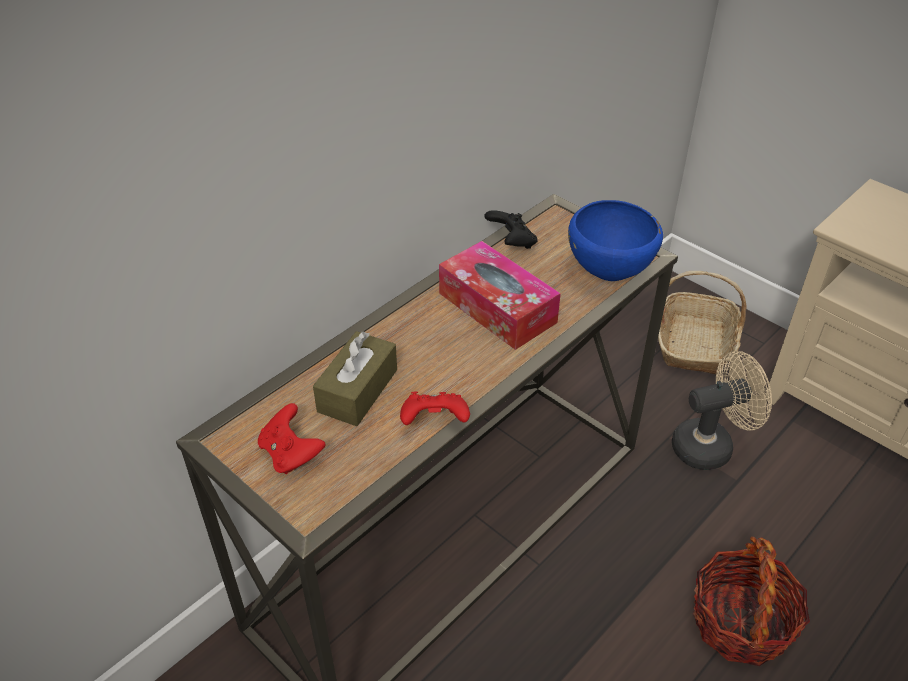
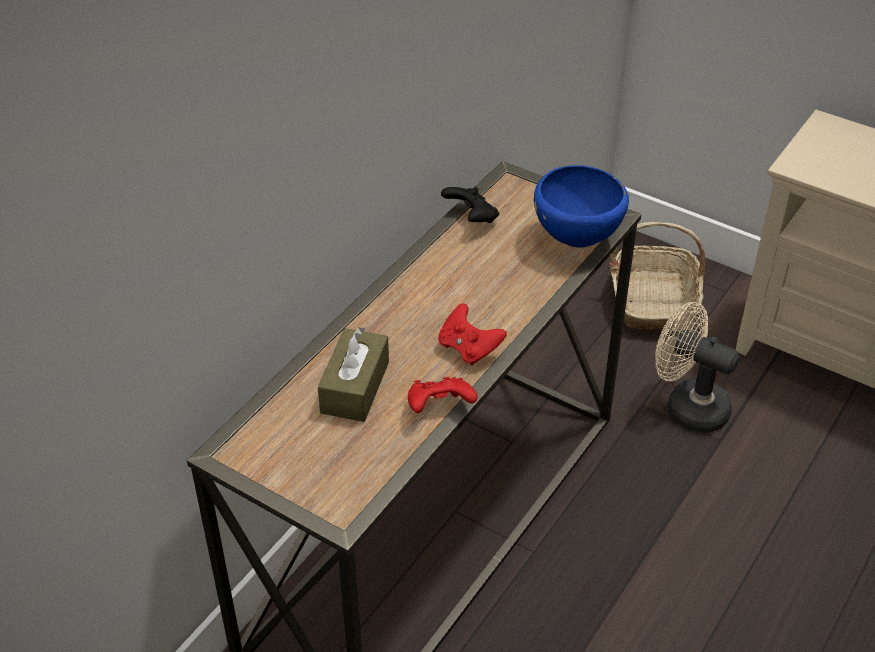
camera: 10 degrees left, 0 degrees up
(291, 454) = (307, 456): red game controller -> red game controller (469, 349)
(497, 307) = (473, 287): tissue box -> none
(710, 445) = (687, 406): beige fan -> beige fan turned 120 degrees counterclockwise
(741, 623) = (745, 578): basket -> none

